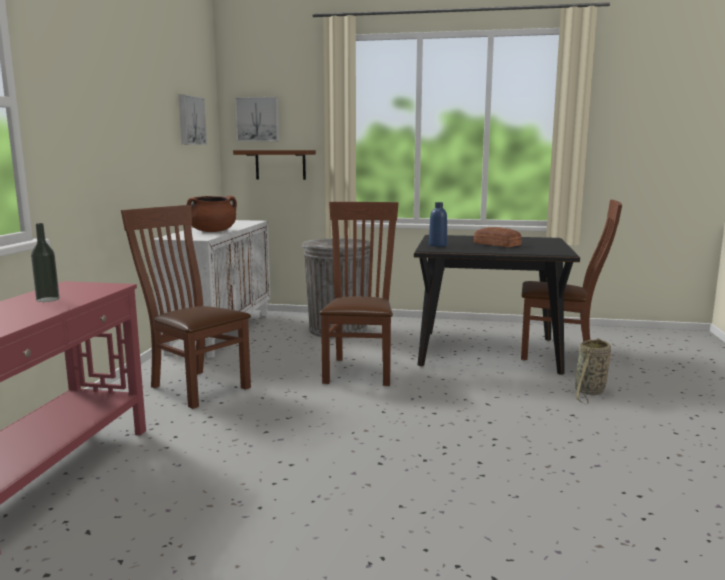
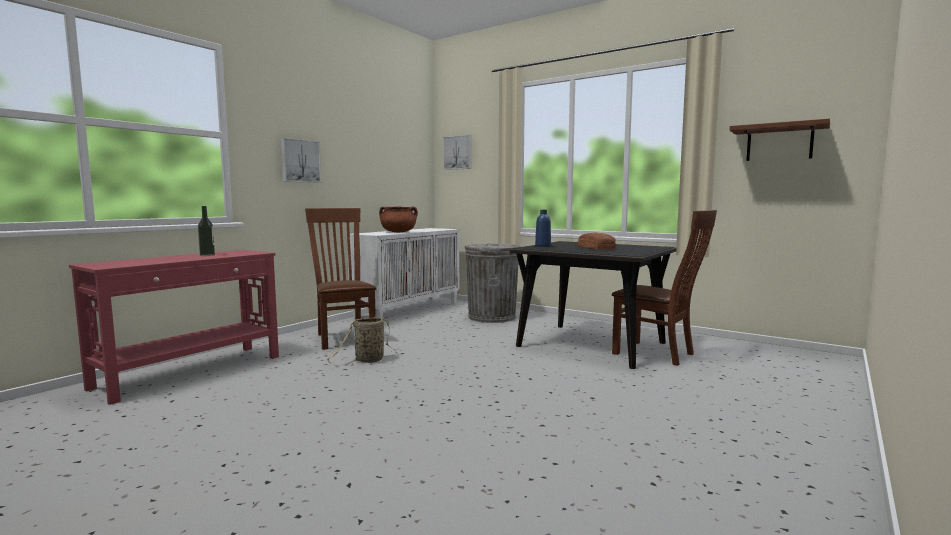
camera: 25 degrees right, 5 degrees down
(190, 120) = (400, 153): picture -> picture (300, 161)
(280, 164) = (472, 186): brown shelf -> brown shelf (779, 143)
(360, 369) = (467, 343): brown chair -> none
(589, 392) = (636, 385): basket -> basket (367, 361)

